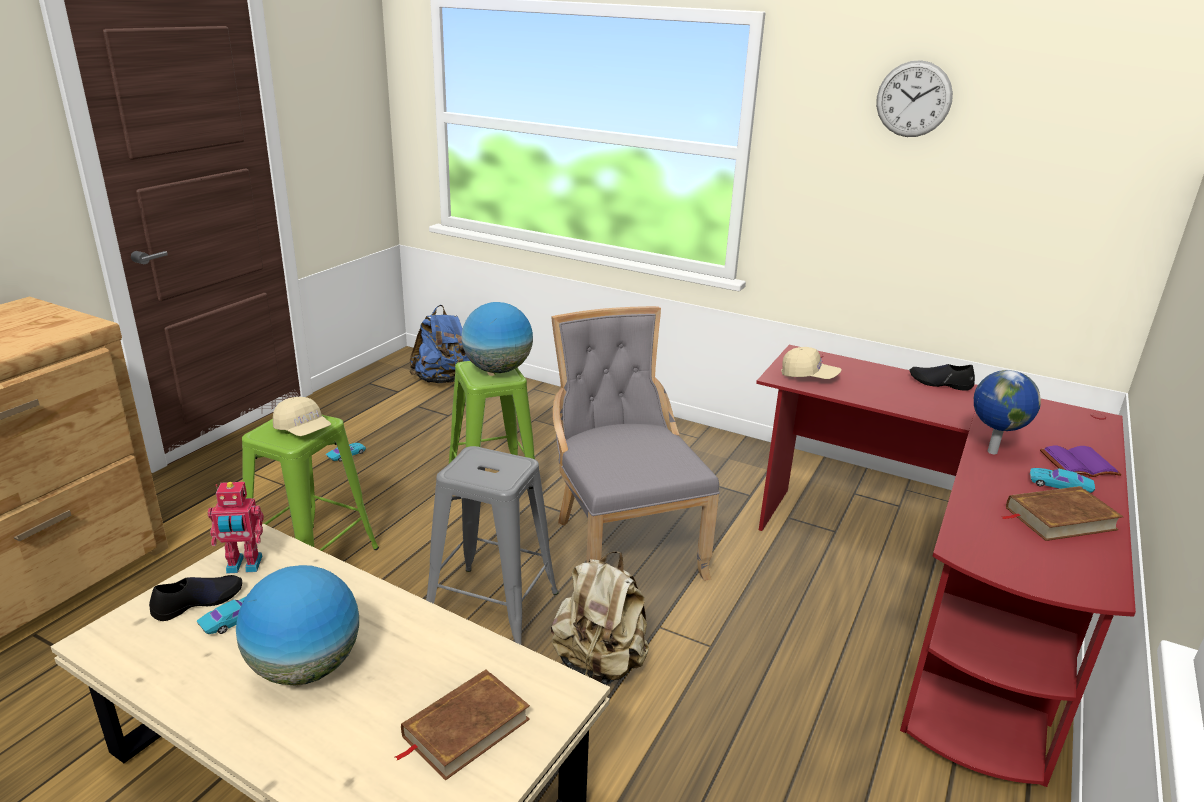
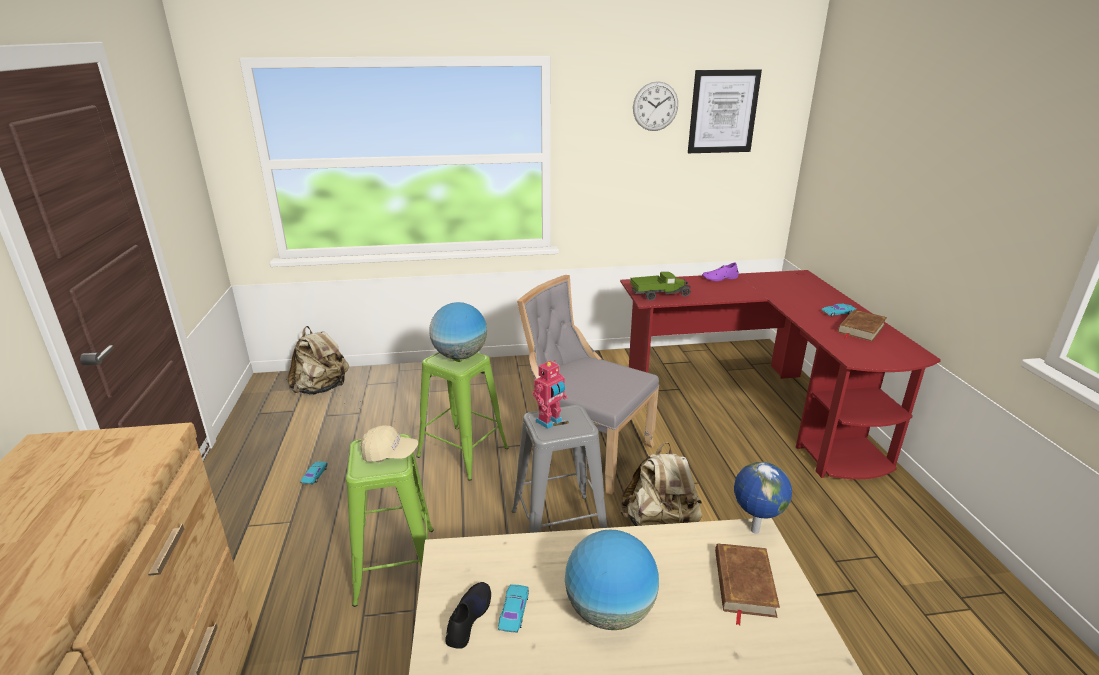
camera: 35 degrees left, 0 degrees up
(244, 566) = (460, 575): toy robot -> toy robot (550, 422)
(444, 380) = (322, 388): blue backpack -> beige backpack
(809, 376) = (659, 295): beige cap -> toy truck
(940, 383) = (720, 278): black shoe -> purple shoe
(990, 451) = (791, 306): globe -> globe (753, 530)
(1032, 120) = (723, 112): none -> picture
(1078, 463) = (828, 299): purple book -> none

